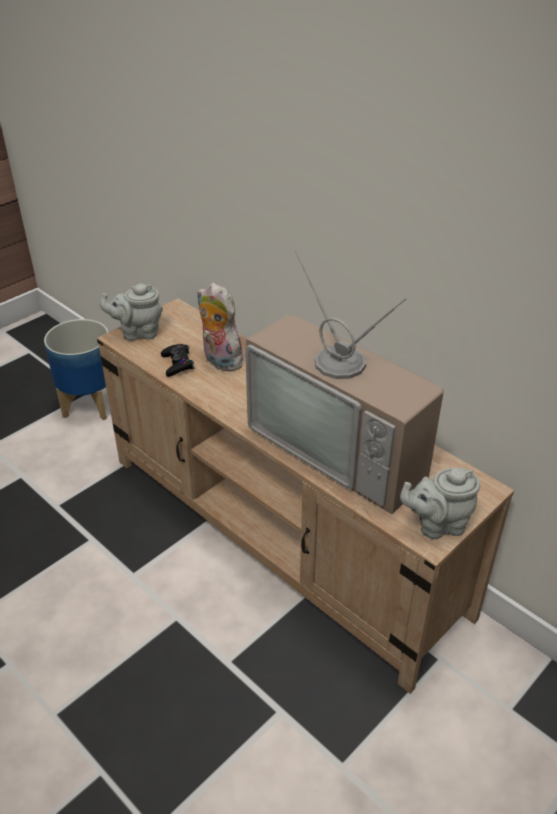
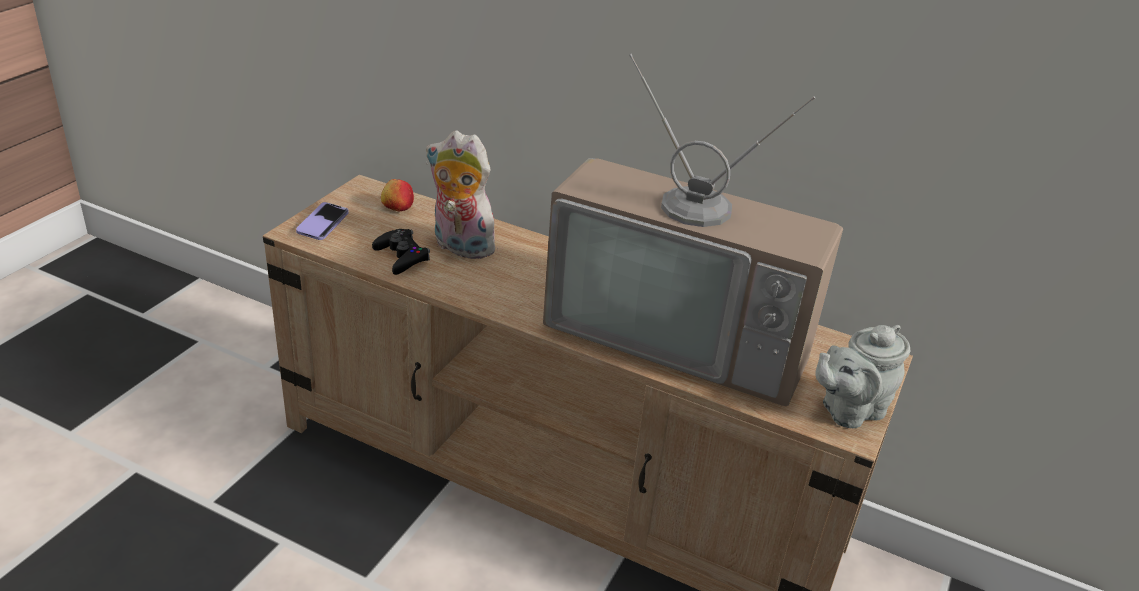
camera: 20 degrees left, 5 degrees down
(89, 405) = (210, 354): planter -> none
(138, 333) = (323, 223): grey teapot -> phone
(191, 326) = (397, 208): none -> apple

